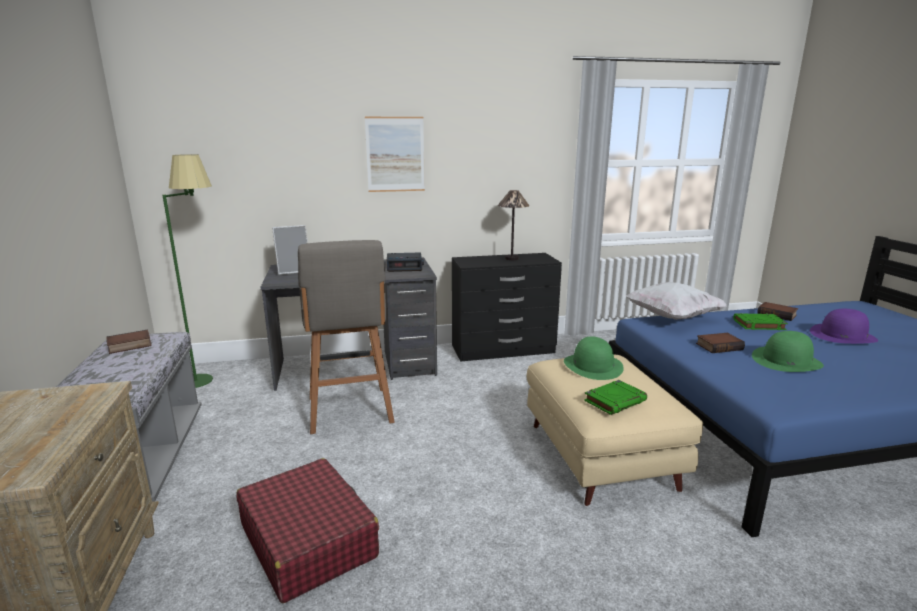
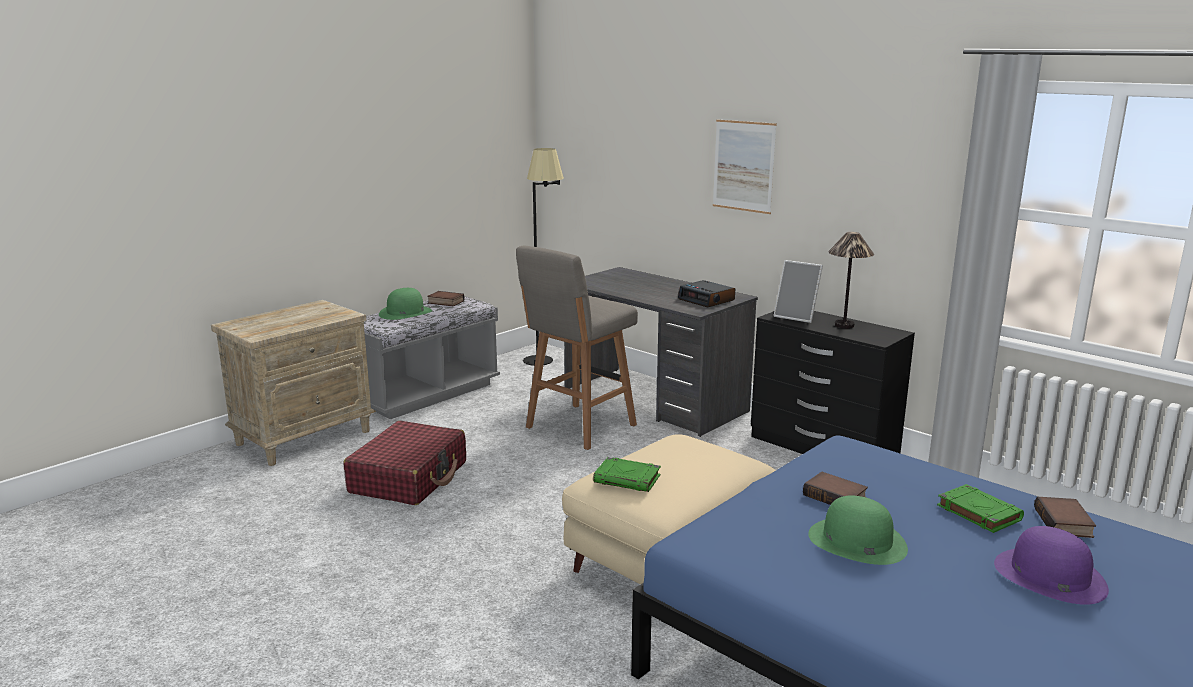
camera: 55 degrees right, 0 degrees up
(210, 381) = (544, 364): green floor lamp -> black floor lamp
(294, 271) = (617, 276): picture frame -> picture frame (797, 316)
(593, 366) = (695, 455): green hat -> green hat (405, 312)
(672, 317) = (895, 457): white pillow -> none

